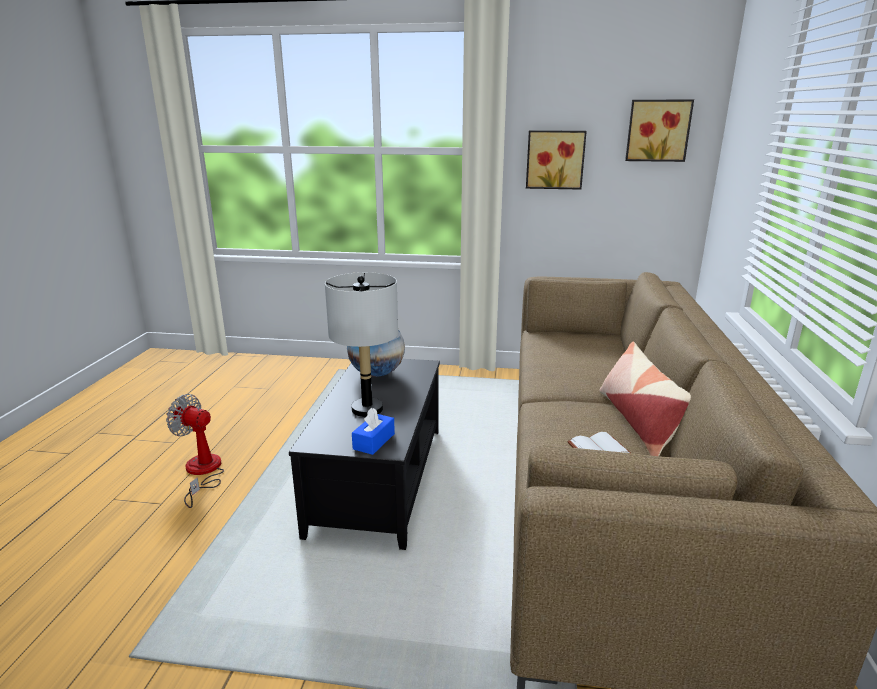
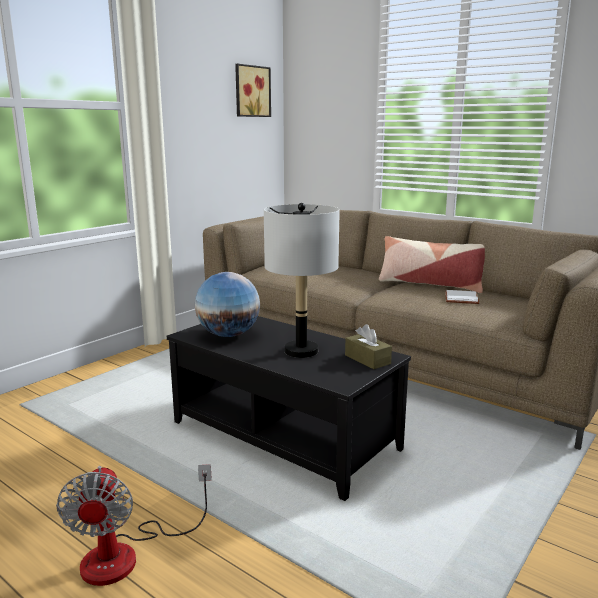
camera: 60 degrees left, 5 degrees down
(202, 472) = (127, 554): fan -> fan turned 60 degrees counterclockwise
(374, 441) = (367, 359): blue tissue box -> brown tissue box
(555, 159) = (189, 115): picture -> none

